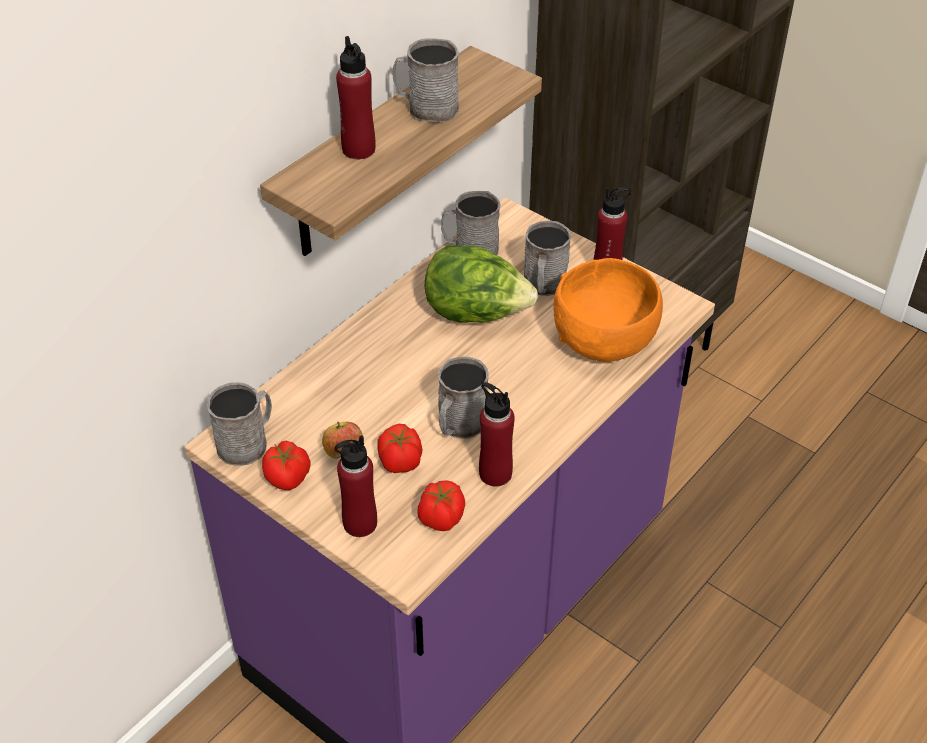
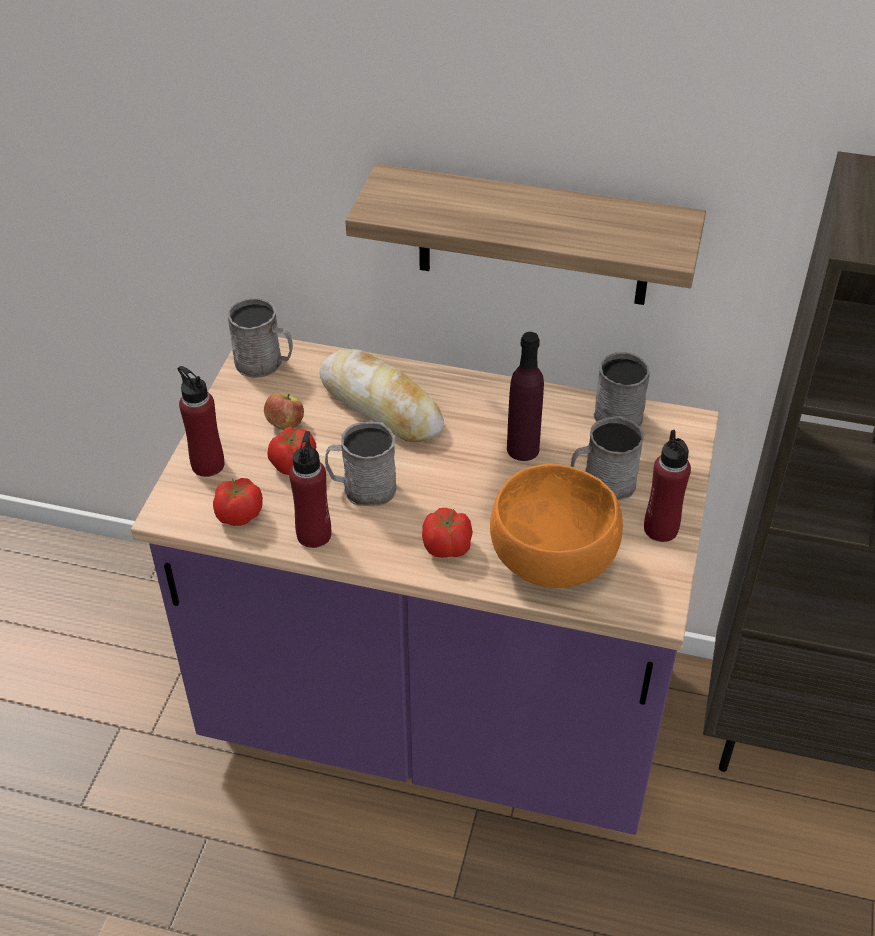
camera: 65 degrees right, 0 degrees up
(288, 478) = (237, 402): tomato -> tomato (448, 547)
(358, 149) = (467, 197): red bottle -> none
(364, 380) = (381, 405): none -> bread
(426, 108) = (568, 215): grey mug -> none
(476, 313) = (522, 449): lettuce -> purple bottle

